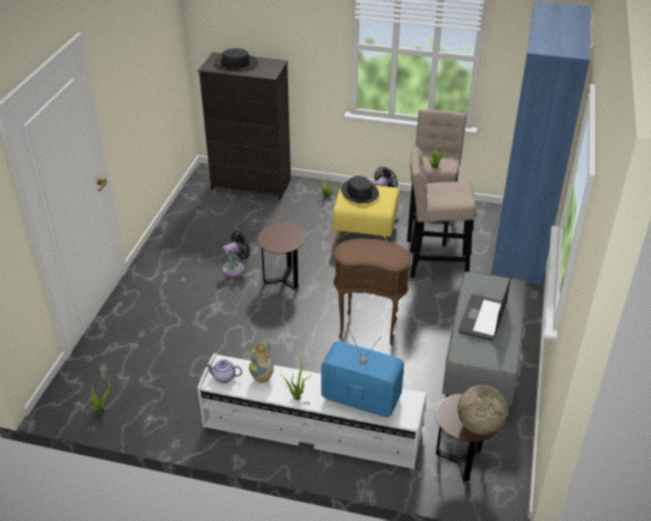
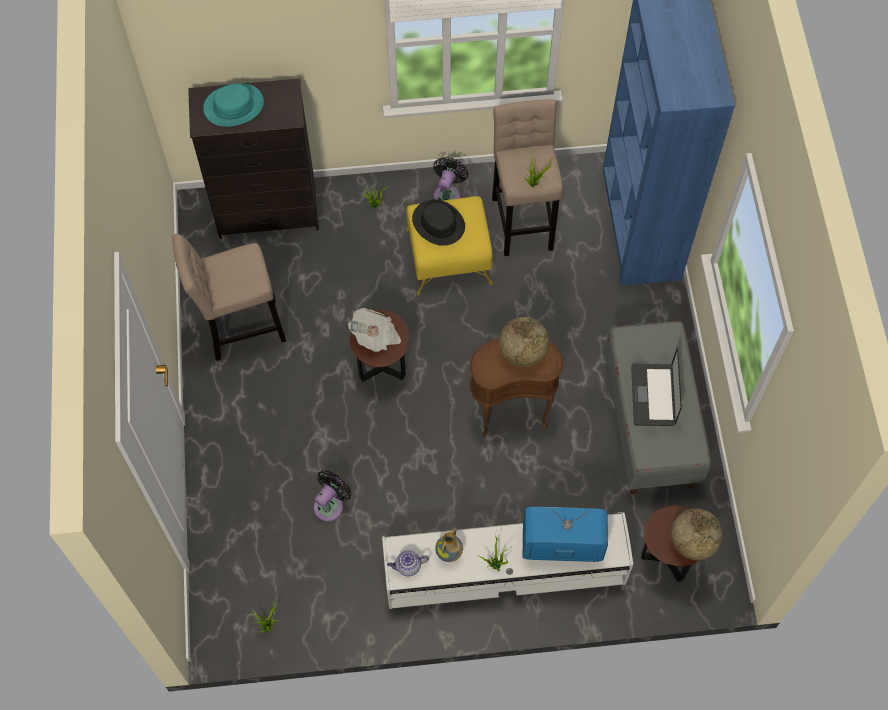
camera: 20 degrees left, 25 degrees up
(235, 63) = (234, 106): black hat -> turquoise hat
(235, 268) = (316, 367): black fan -> black fan (330, 504)
(279, 236) = (376, 336): none -> newspaper
(380, 250) = (522, 353): none -> globe
(434, 264) = (549, 285): beige stool -> beige stool (240, 329)

